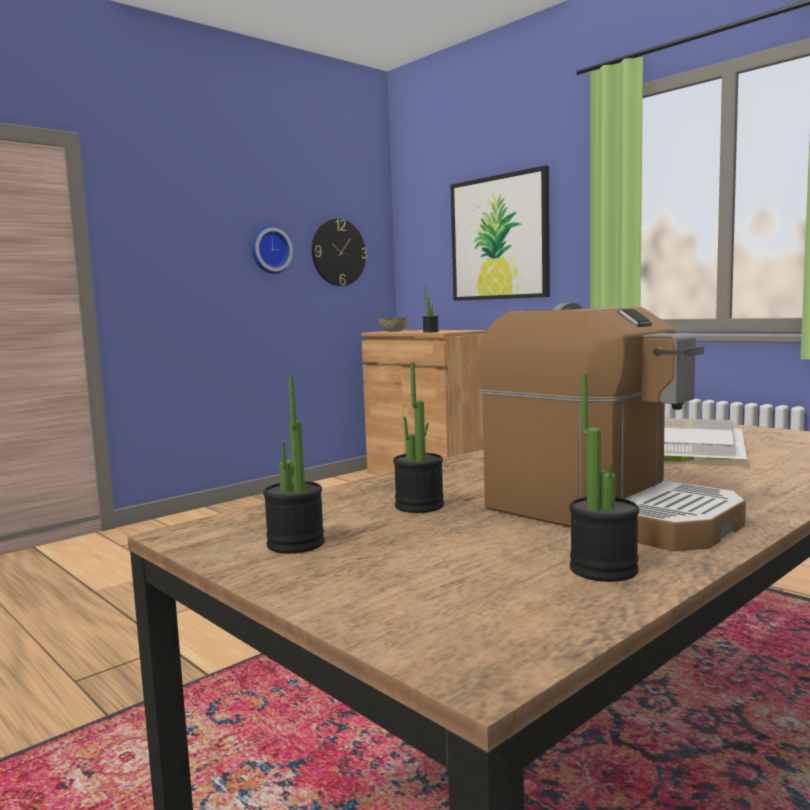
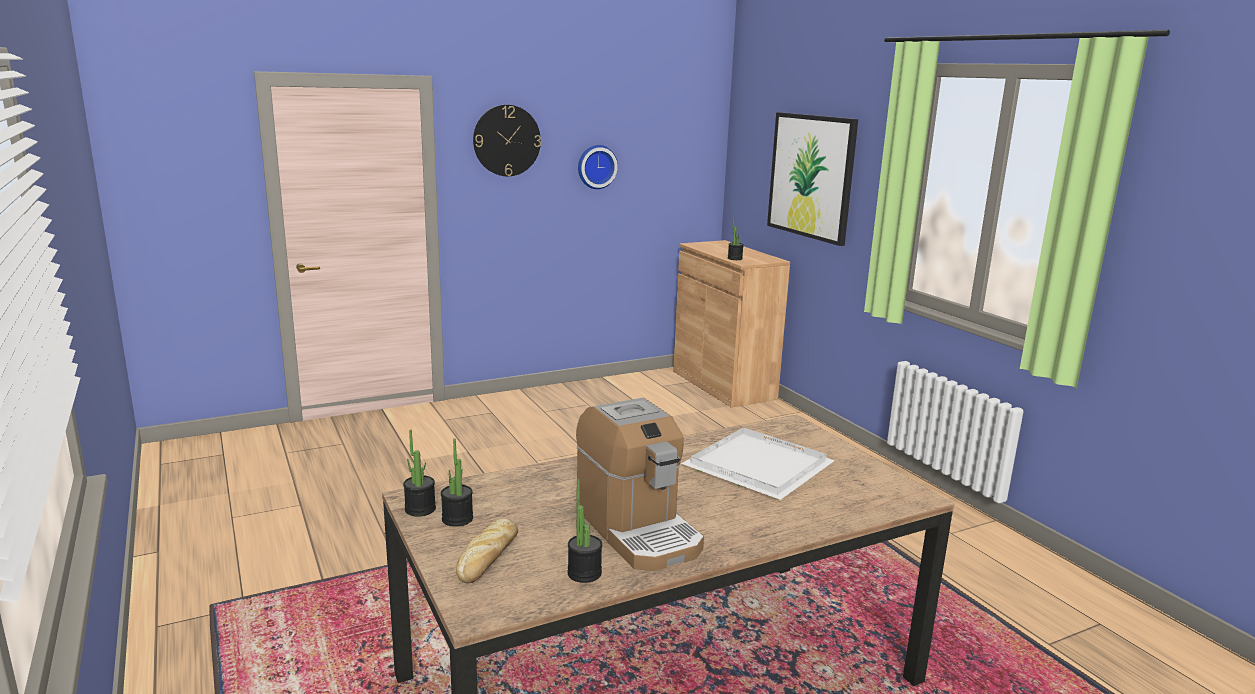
camera: 15 degrees right, 10 degrees up
(338, 252) = (665, 165): wall clock -> wall clock (506, 140)
(394, 331) = (708, 248): bowl -> none
(405, 580) = (488, 558): none -> bread
(419, 506) = (544, 500): potted plant -> potted plant (420, 509)

